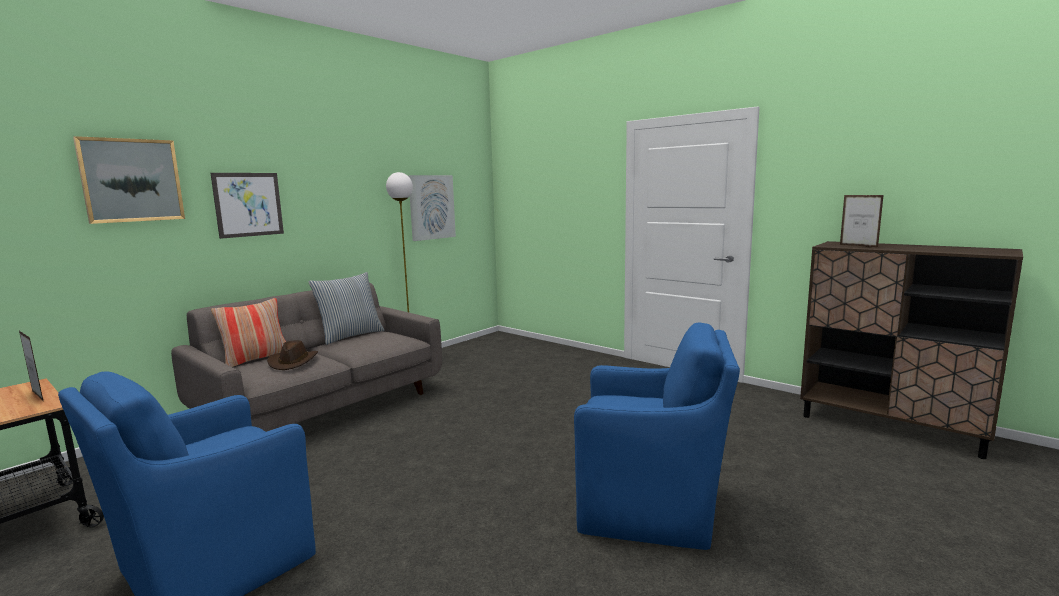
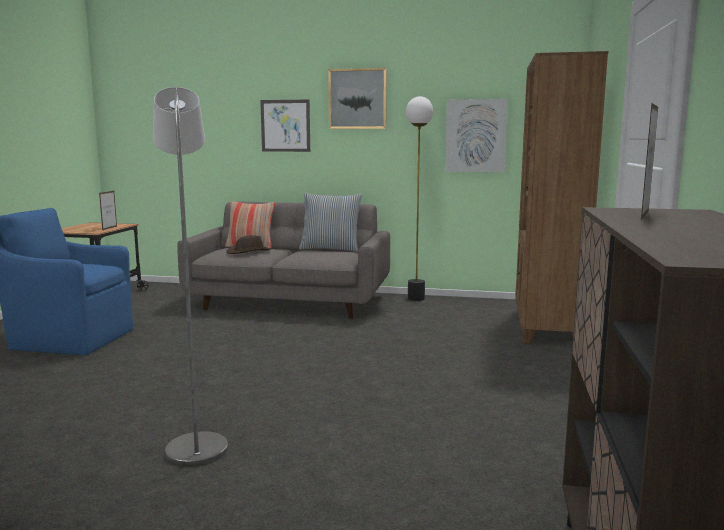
camera: 60 degrees right, 0 degrees up
(131, 180) = (213, 106): picture -> picture (357, 99)
(539, 349) = (546, 328): none -> brown bookcase
(650, 508) = (196, 445): blue armchair -> grey floor lamp

